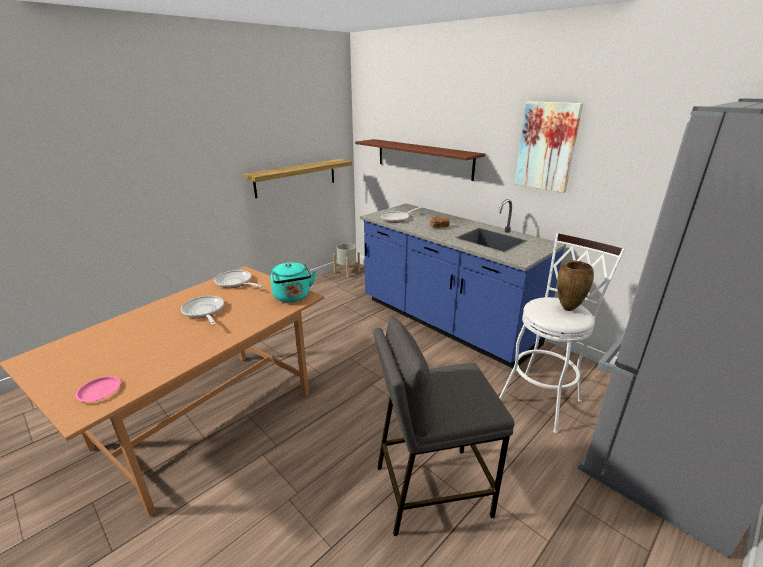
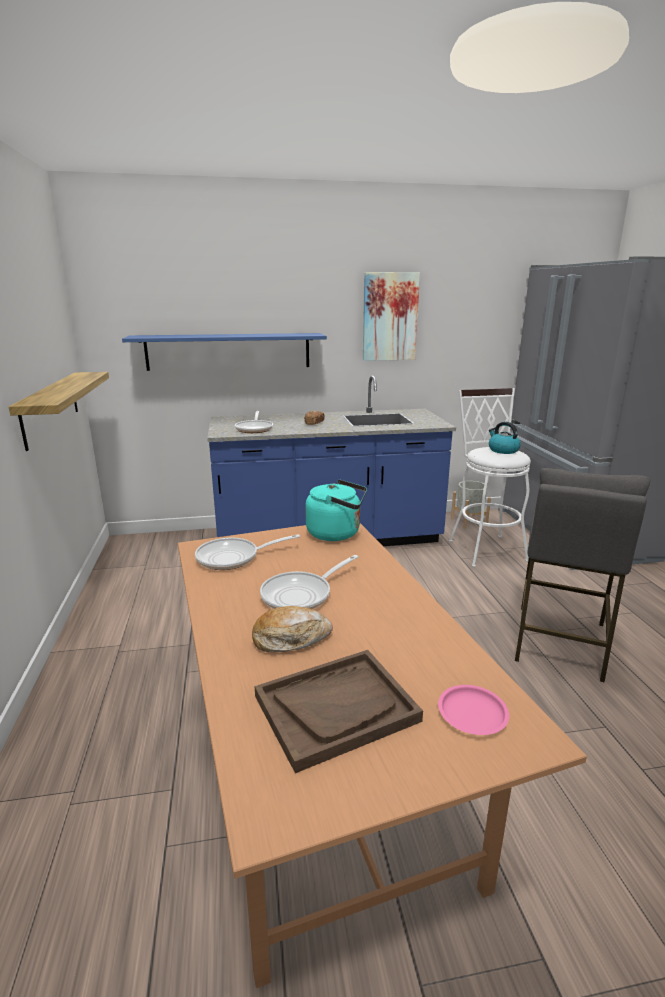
camera: 55 degrees left, 5 degrees down
(99, 352) = (336, 708): none -> brown tray
(157, 323) = (291, 638): none -> bread
(204, 312) = (301, 595): frying pan -> frying pan turned 45 degrees counterclockwise
(347, 271) = (122, 549): grey planter -> grey planter (469, 521)
(423, 158) = (228, 351): brown shelf -> blue shelf
(567, 309) = (502, 450): brown vase -> kettle

